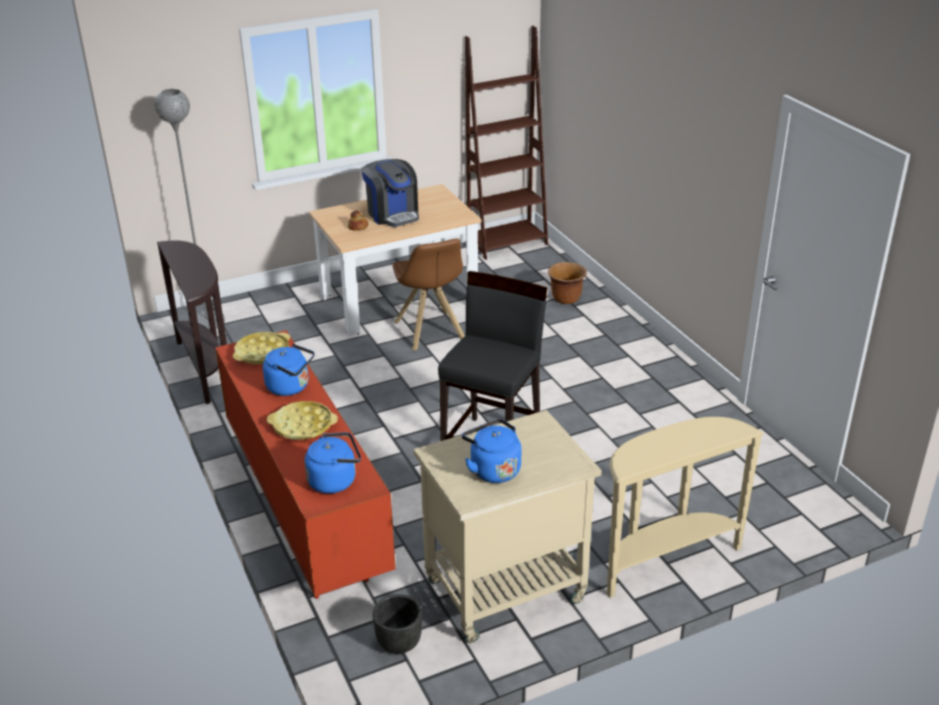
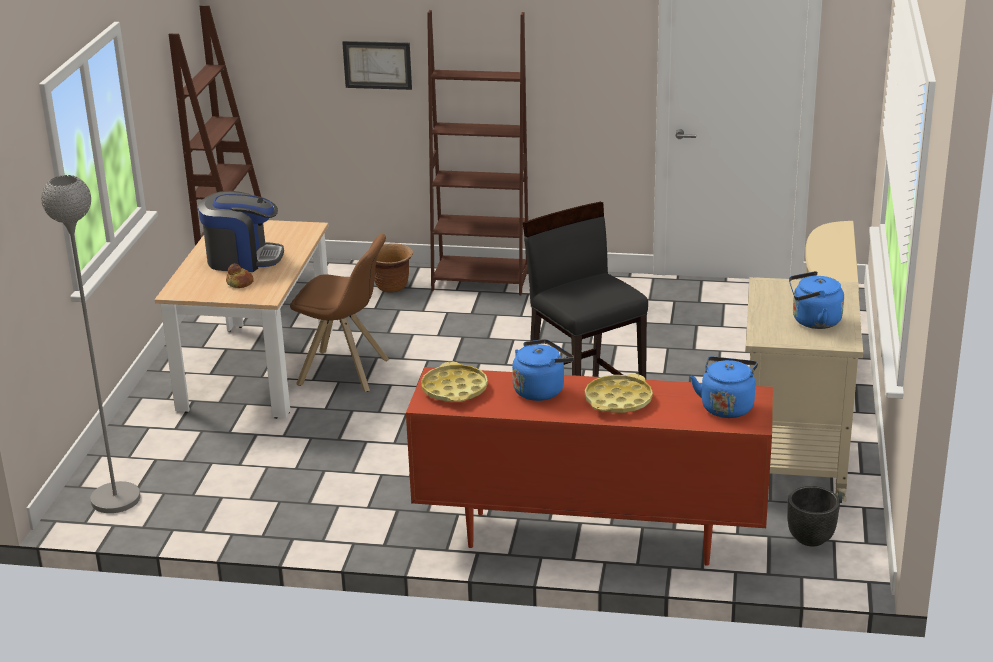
camera: 55 degrees left, 5 degrees down
(206, 368) = (219, 525): brown console table -> none
(611, 117) = (377, 65): none -> picture
(621, 328) = (480, 280): none -> brown bookcase

